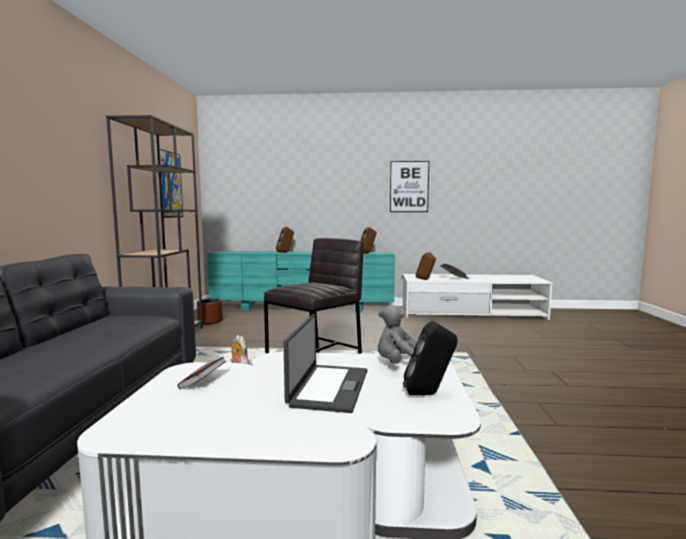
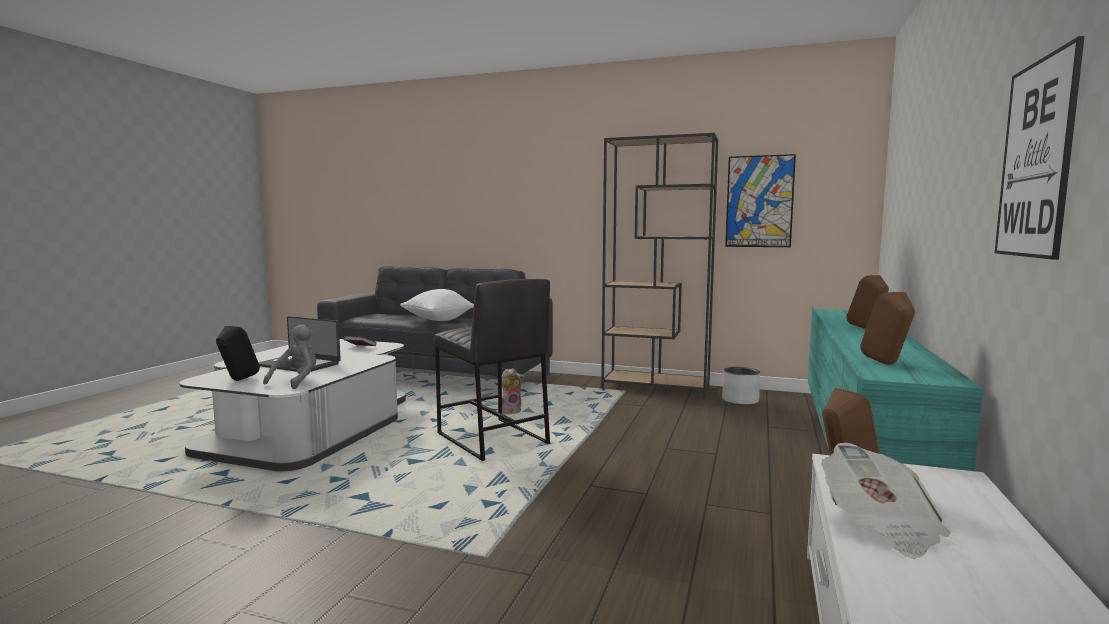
camera: 105 degrees right, 0 degrees up
(85, 342) = (438, 320): none -> white pillow
(210, 321) = (740, 401): brown planter -> grey planter

